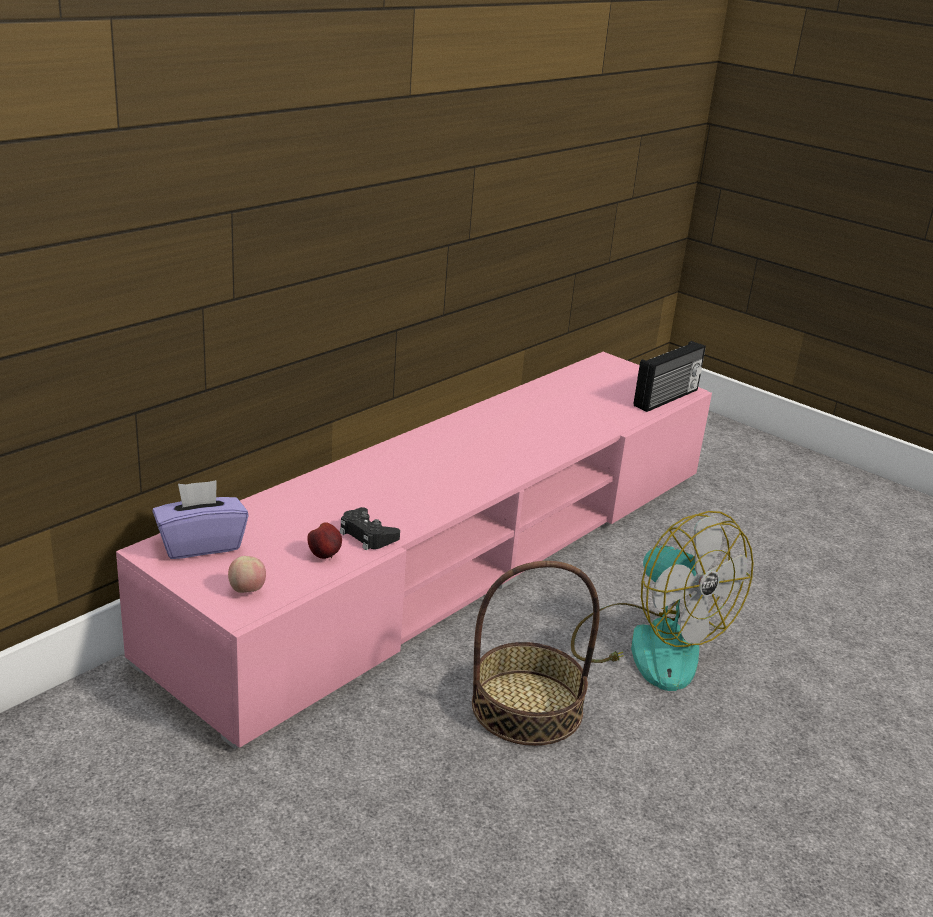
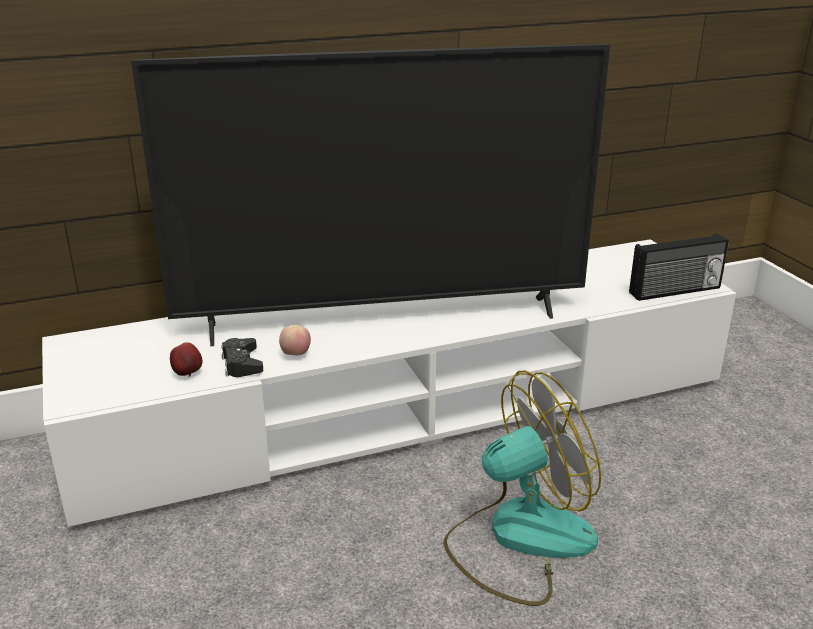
camera: 30 degrees right, 0 degrees up
(201, 544) = (105, 344): purple tissue box -> none
(247, 590) = (95, 389): apple -> apple (296, 355)
(453, 467) = (383, 320): none -> television
(459, 555) = (408, 408): pink tv stand -> white tv stand
(527, 707) = (342, 565): basket -> none
(648, 644) = (519, 539): fan -> fan turned 105 degrees counterclockwise

